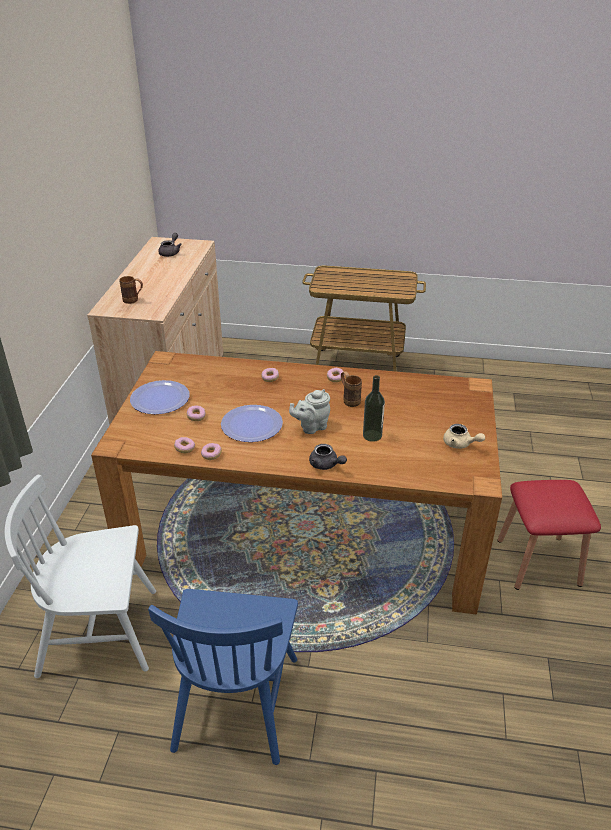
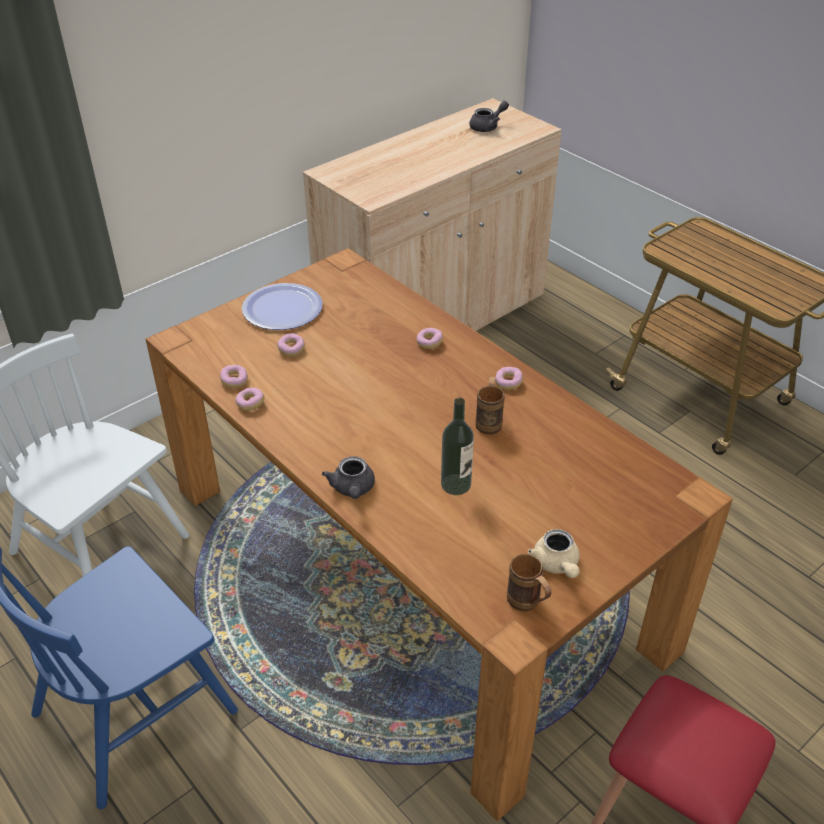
camera: 40 degrees right, 5 degrees up
(133, 301) = (369, 174): brown mug -> brown mug (528, 604)
(251, 425) = (336, 391): plate -> none
(311, 427) = (397, 431): grey teapot -> none

